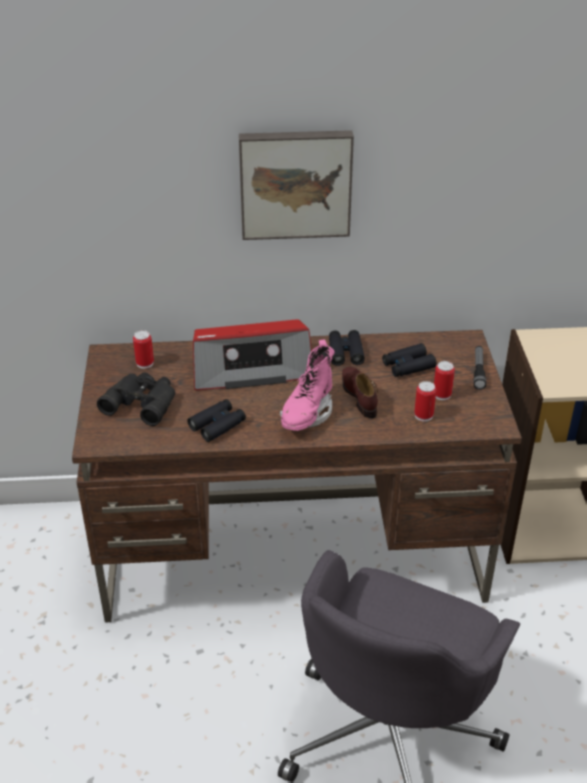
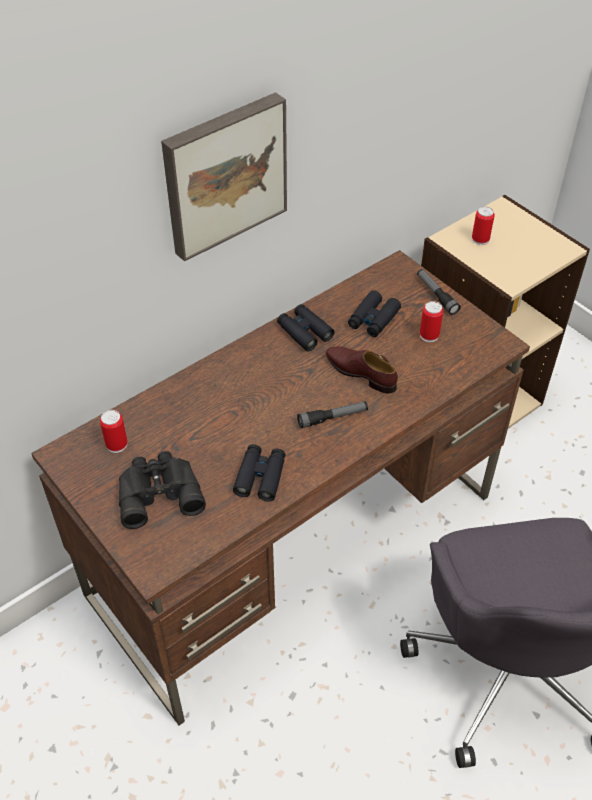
camera: 35 degrees left, 10 degrees up
(251, 368) = (232, 394): radio -> none
(307, 413) = (332, 418): pink boot -> flashlight
(423, 415) = (434, 365): can -> can (480, 239)

